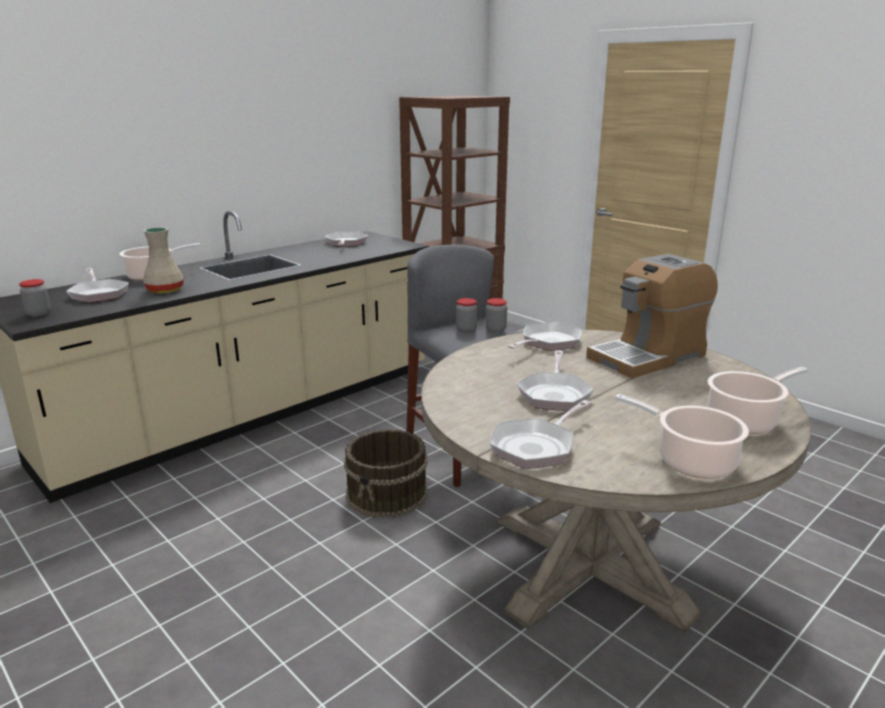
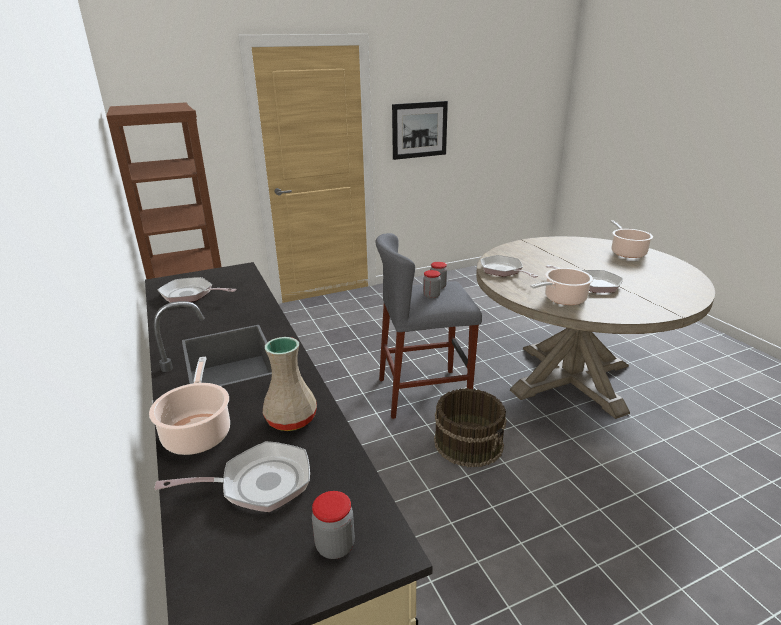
camera: 70 degrees left, 5 degrees up
(536, 446) = (668, 300): frying pan -> none
(648, 356) = (535, 252): coffee machine -> none
(691, 461) = (676, 272): cooking pot -> cooking pot (563, 299)
(813, 171) = (419, 130): none -> picture

